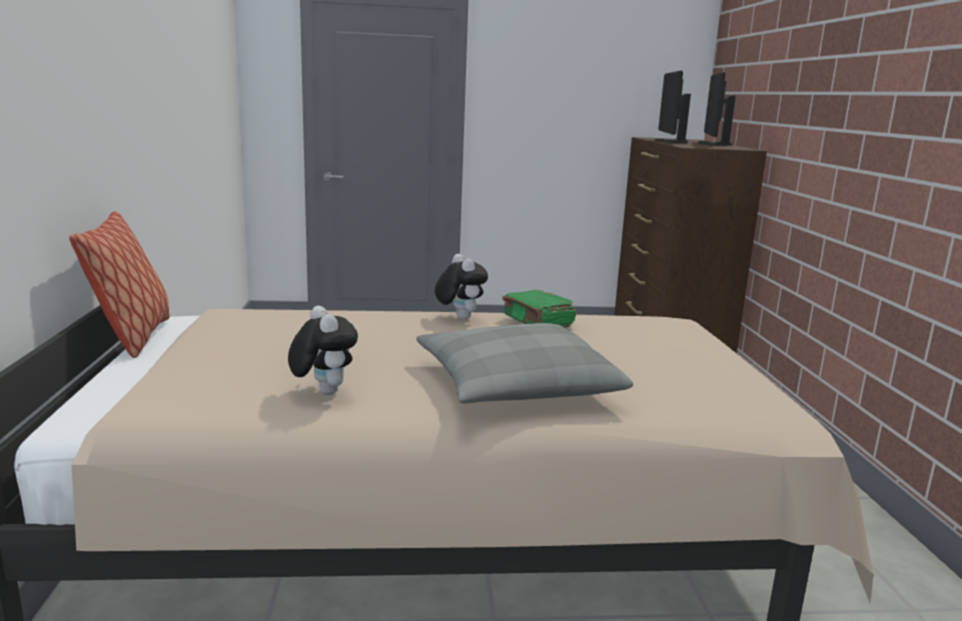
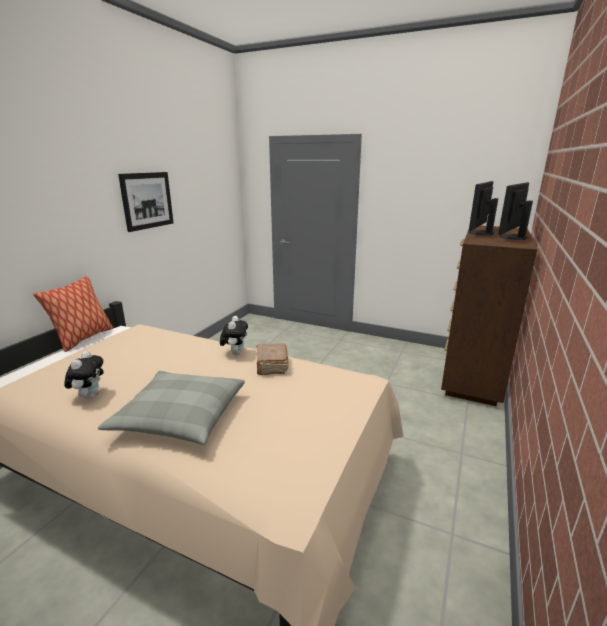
camera: 30 degrees right, 5 degrees up
(160, 76) = (147, 200): none -> picture
(538, 322) = (271, 365): green book -> brown book

